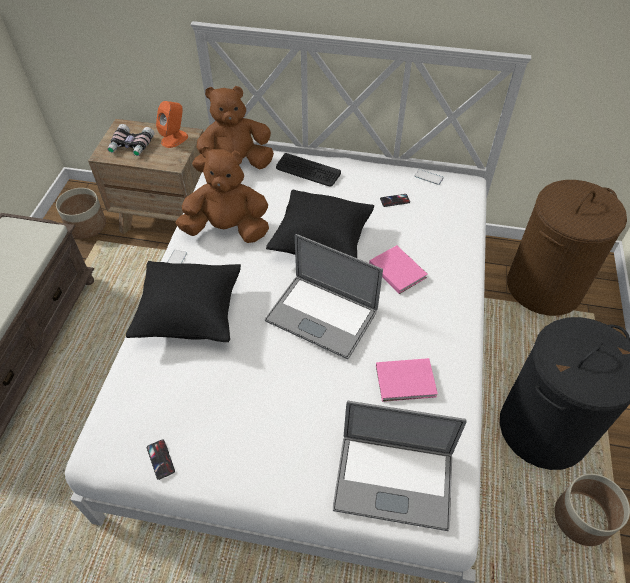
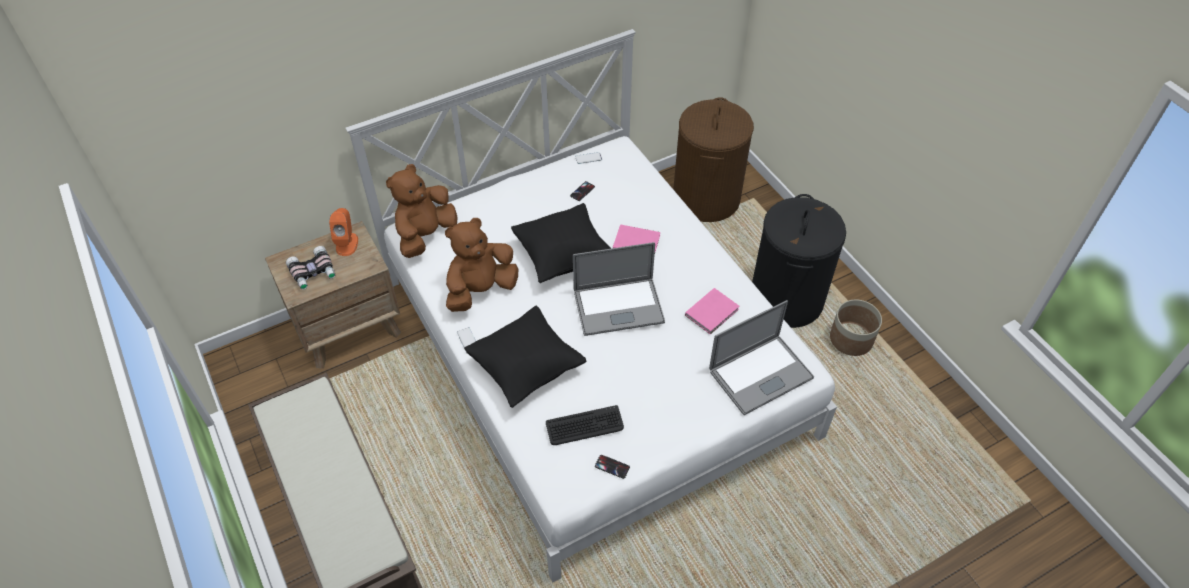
camera: 40 degrees left, 0 degrees up
(87, 225) = (277, 383): planter -> none
(307, 171) = (492, 206): keyboard -> keyboard (584, 426)

